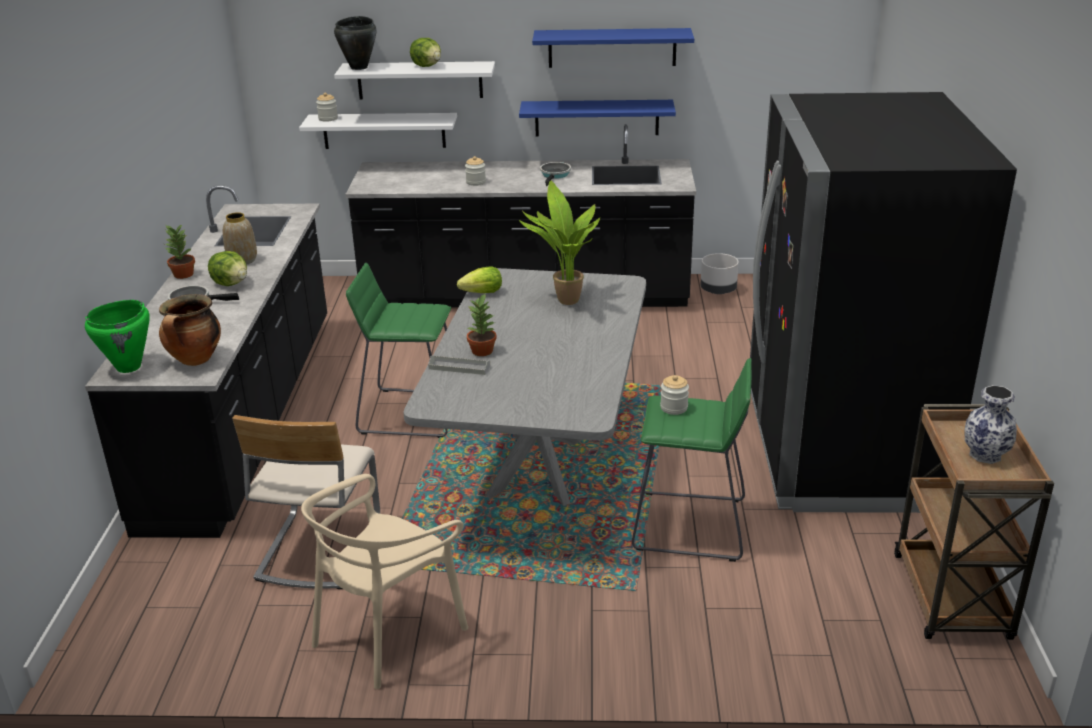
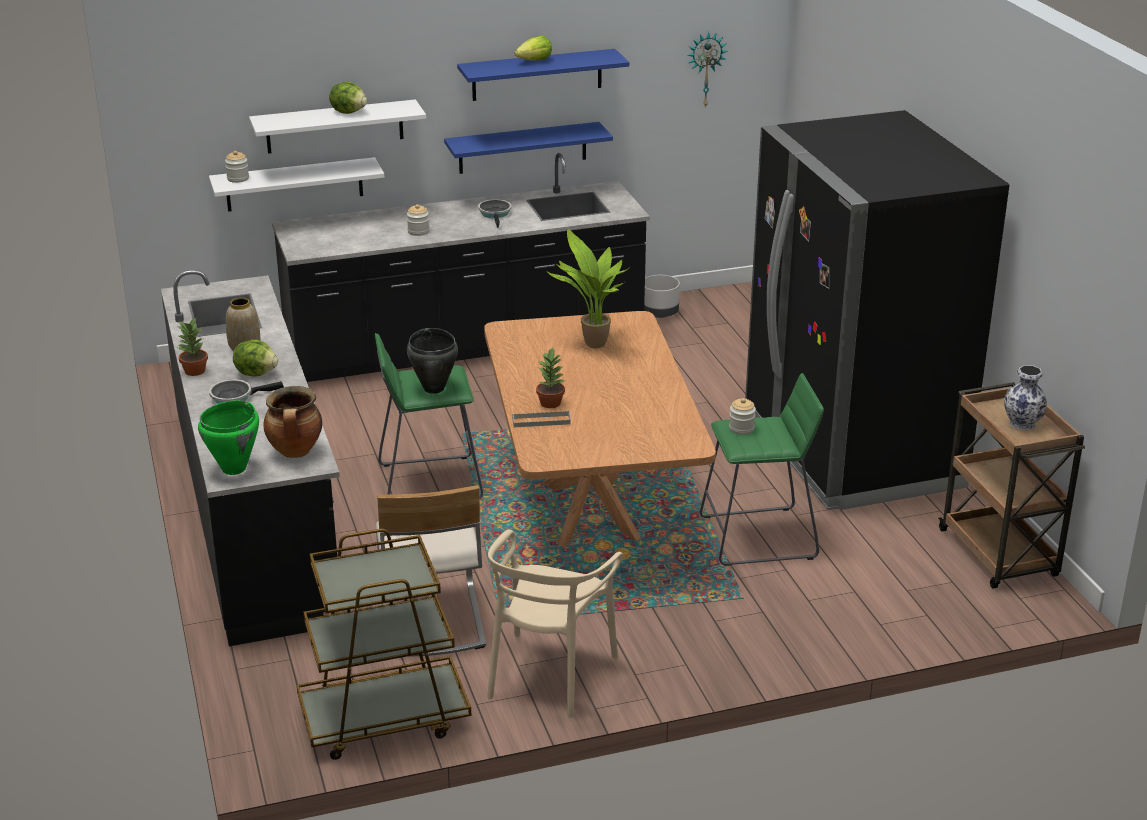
camera: 20 degrees left, 0 degrees up
(201, 645) = (383, 719): none -> brown cart
(359, 67) = (275, 120): black cooking pot -> black cooking pot (434, 388)
(482, 293) = (506, 348): lettuce -> lettuce (535, 61)
(540, 465) = (590, 510): grey dining table -> brown dining table
(784, 56) = (705, 69): none -> wall clock

